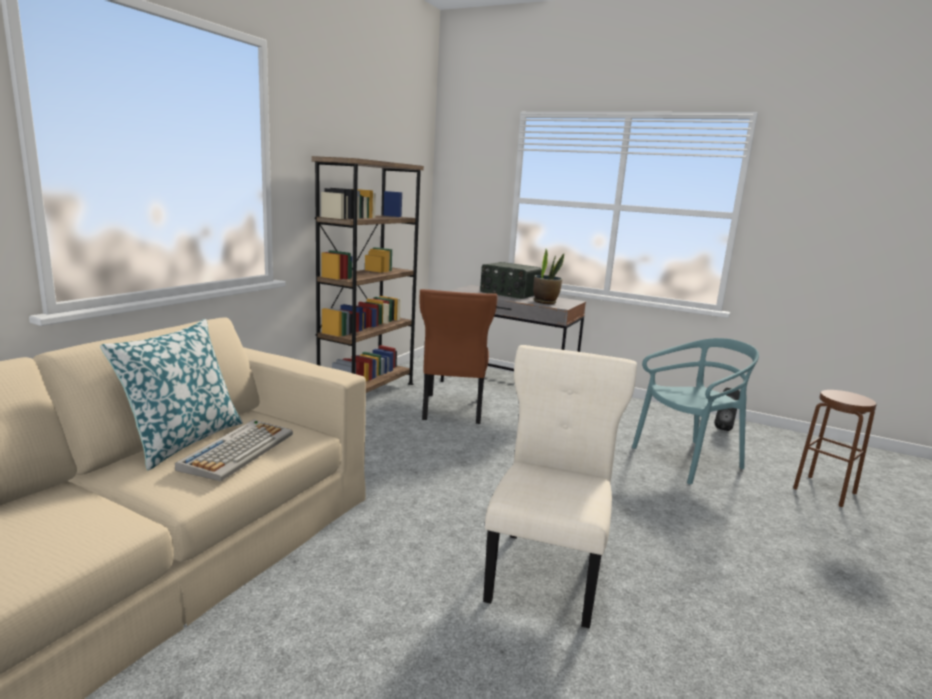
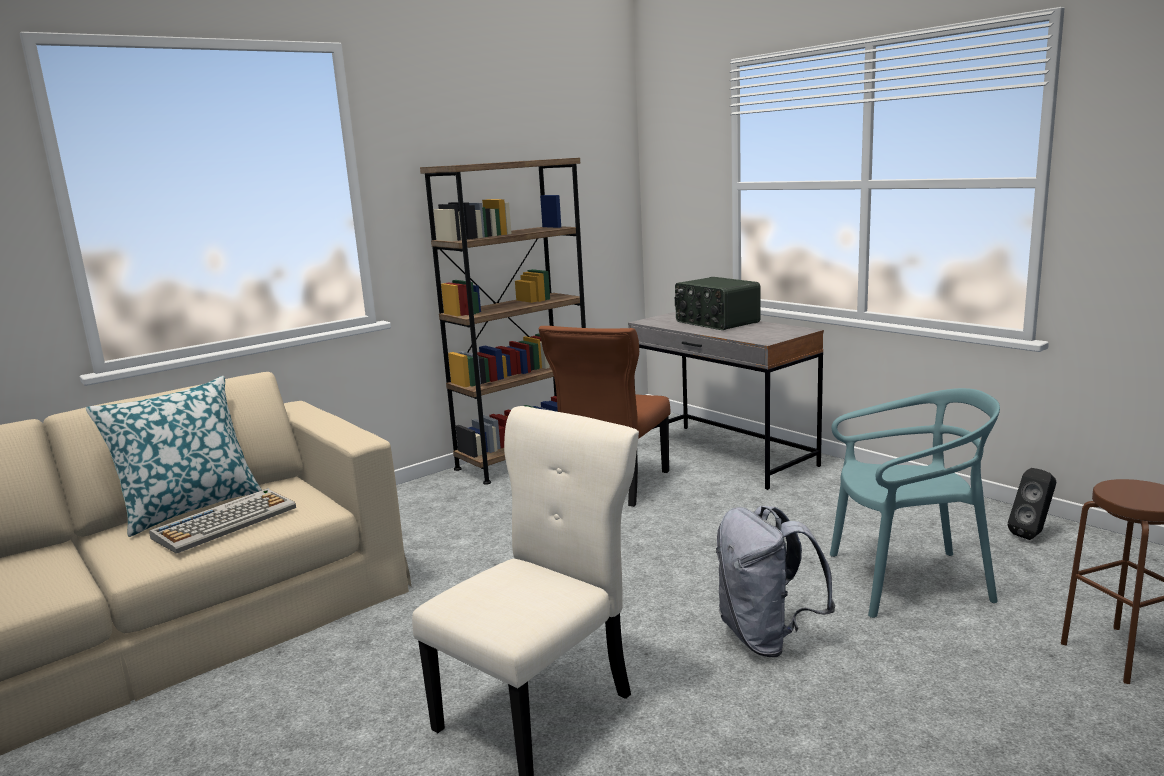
camera: 25 degrees right, 0 degrees up
(545, 302) = (751, 334): potted plant -> none
(644, 504) = (767, 638): none -> grey backpack

